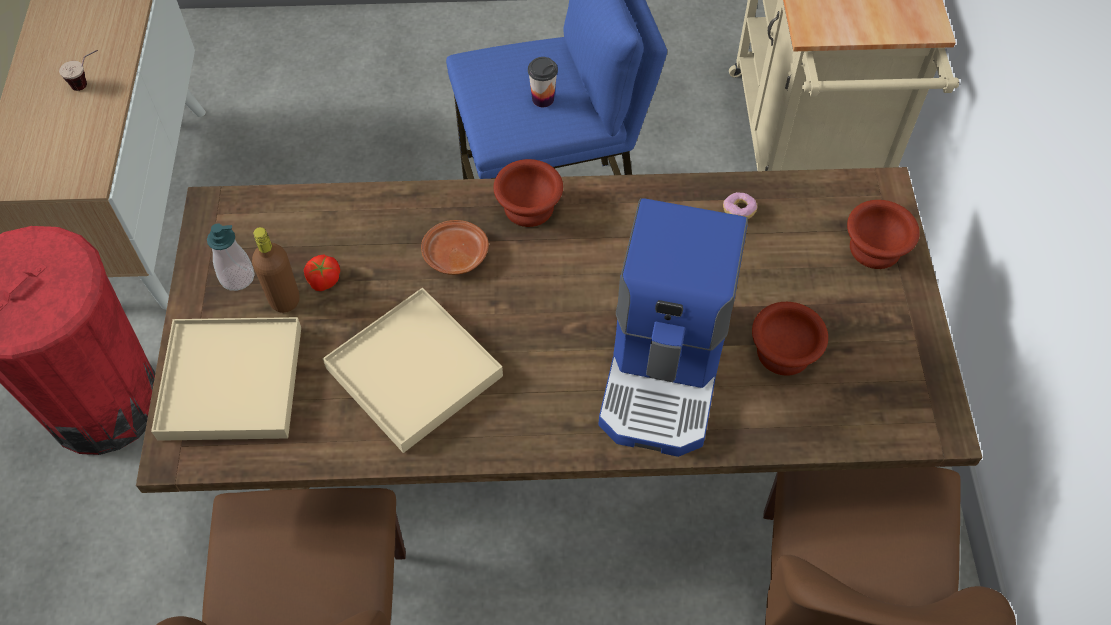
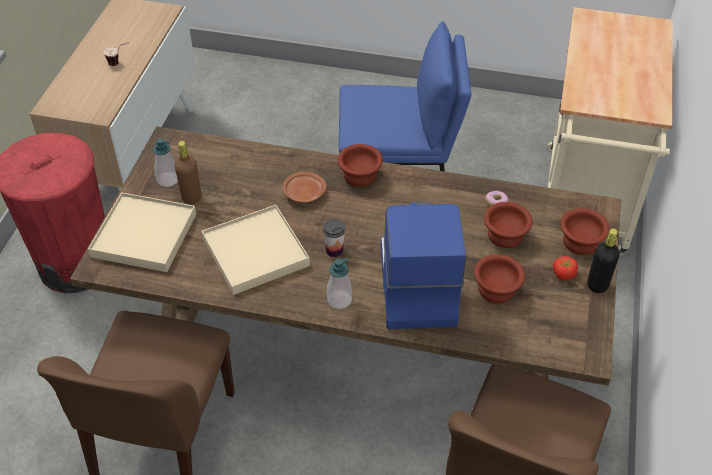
camera: 15 degrees right, 10 degrees down
(323, 279) = (218, 191): tomato -> tomato (563, 273)
(543, 99) = (392, 118): cup -> cup (334, 250)
(565, 423) = (339, 300): none -> soap dispenser
(666, 369) = (415, 283): coffee machine -> coffee machine turned 150 degrees clockwise
(768, 259) = (505, 234): none -> brown bowl
(919, 312) = (597, 285): none -> black bottle

